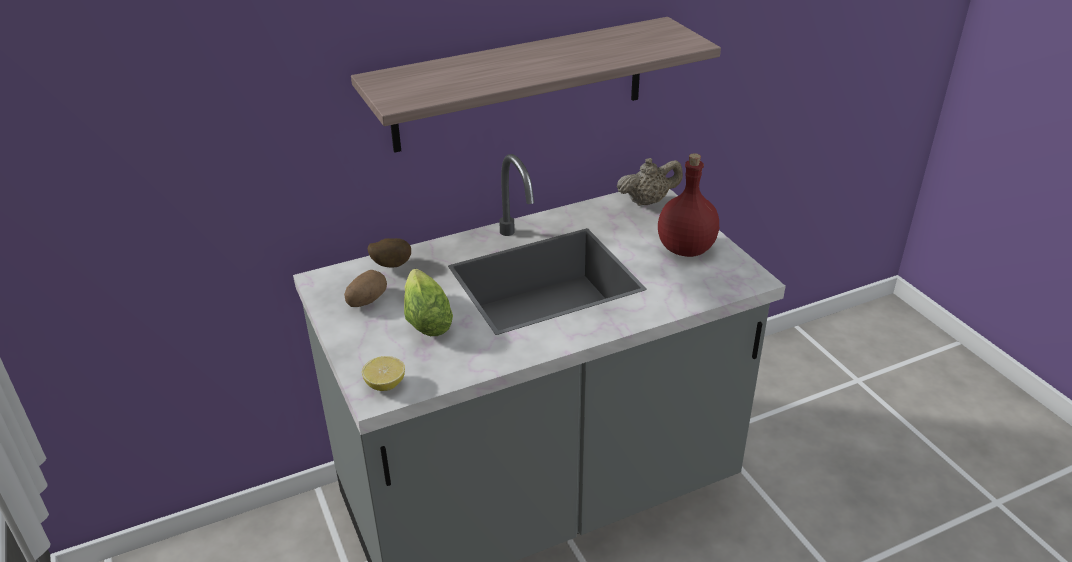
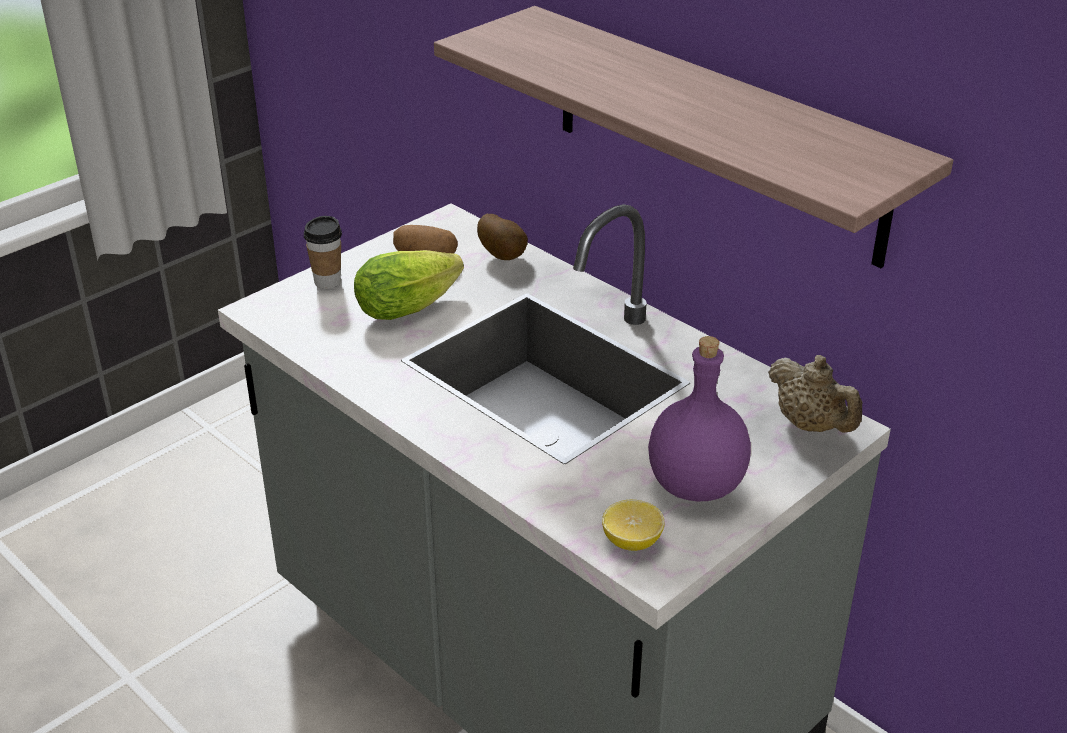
camera: 70 degrees right, 0 degrees up
(362, 353) = (327, 282): none -> cup
(385, 385) = (279, 309): lemon -> lemon (632, 542)
(685, 248) = (696, 484): red bottle -> purple bottle

